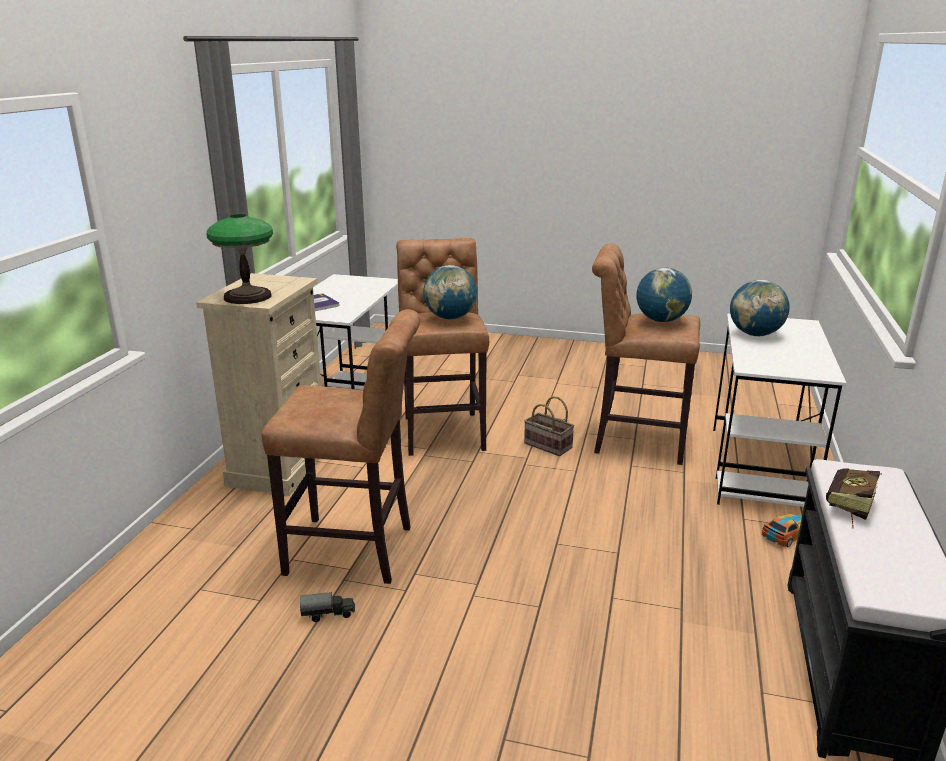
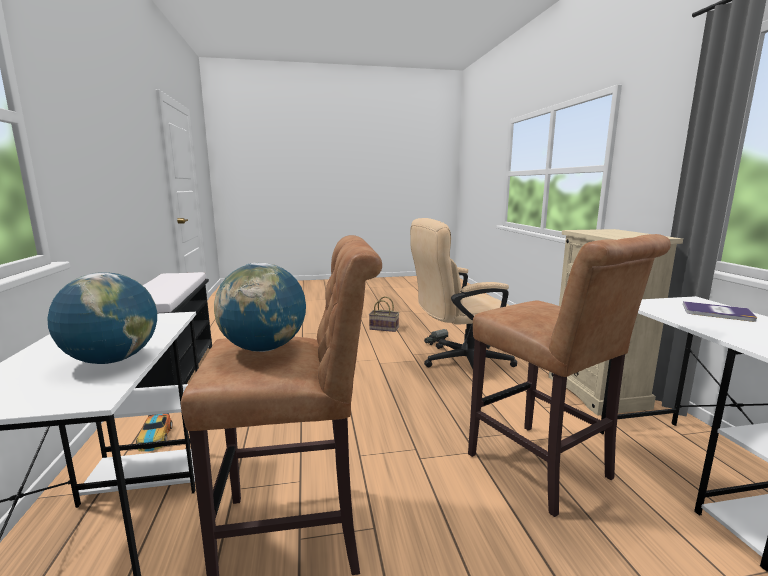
camera: 155 degrees right, 10 degrees down
(247, 296) = (602, 231): table lamp -> none
(356, 551) = (459, 362): brown stool -> beige office chair
(450, 318) = (532, 310): globe -> none
(546, 445) = (412, 484): basket -> basket (385, 328)
(785, 534) = (155, 437): toy car -> toy car turned 45 degrees counterclockwise
(848, 509) = (176, 288): book -> none

